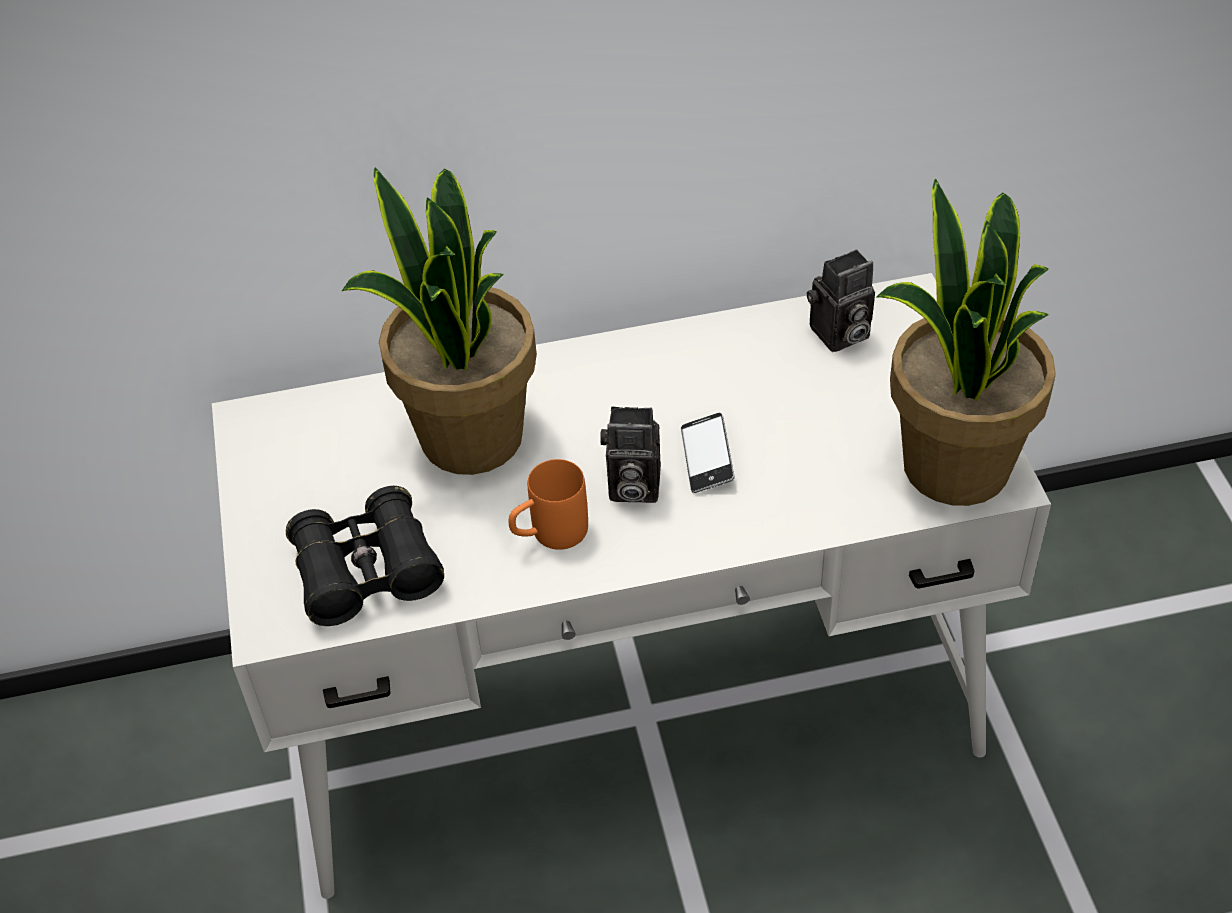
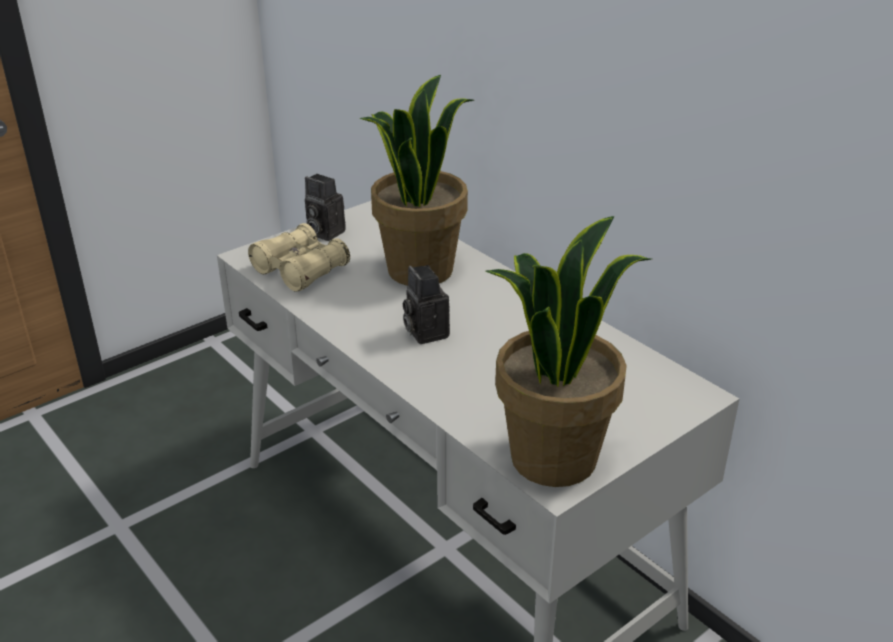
camera: 60 degrees right, 15 degrees down
(367, 572) = (300, 270): black binoculars -> beige binoculars
(549, 535) = (366, 315): orange mug -> none
(707, 458) = (471, 352): phone -> none
(839, 335) = (631, 373): camera -> camera (323, 232)

